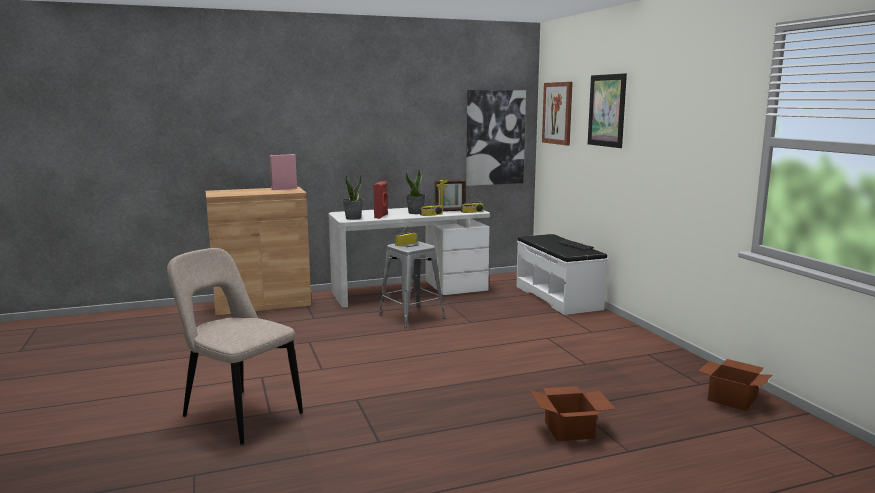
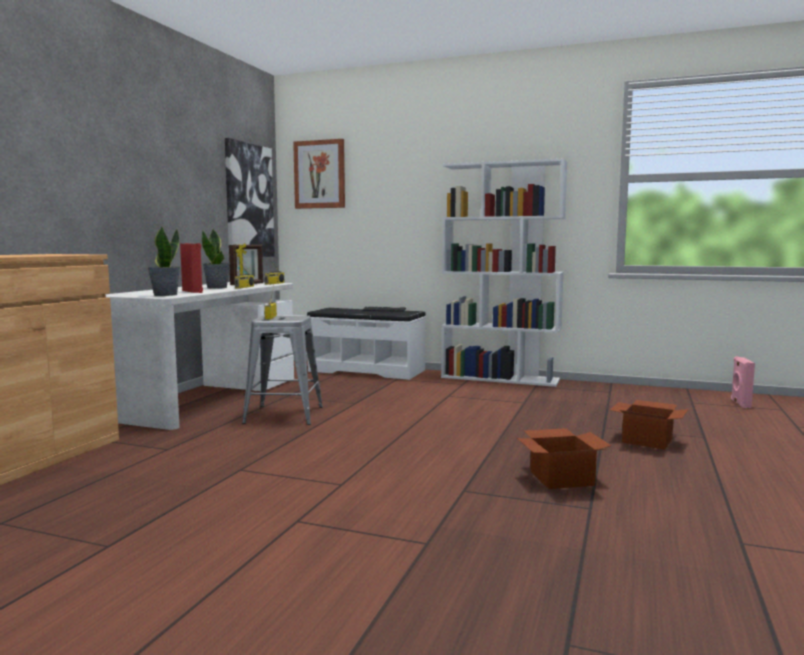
camera: 50 degrees left, 5 degrees down
(238, 414) = (399, 564): beige chair -> none
(284, 189) = (45, 254): pink speaker -> pink speaker (740, 404)
(607, 110) = (407, 166): picture -> none
(641, 337) = (500, 378): none -> white bookcase
(733, 399) = (646, 393): cardboard box -> cardboard box (562, 477)

